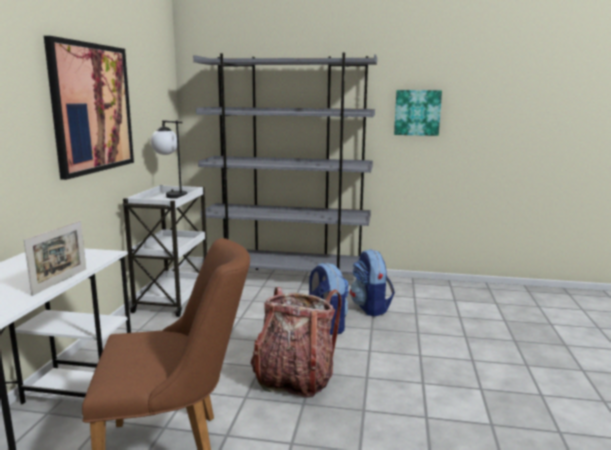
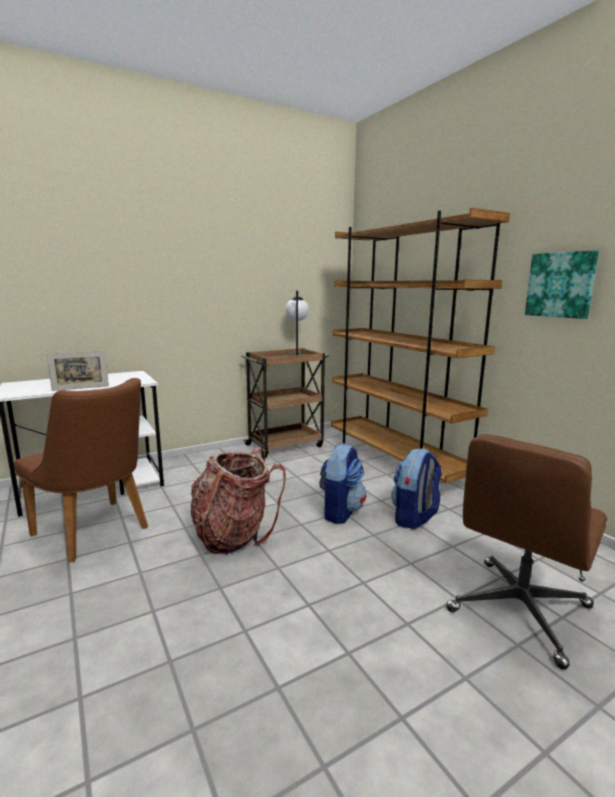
camera: 50 degrees right, 0 degrees up
(92, 108) = (220, 278): picture -> none
(172, 298) = (285, 445): white cart -> brown cart
(287, 278) = (395, 462): grey bookcase -> brown bookcase
(490, 327) = (519, 610): none -> brown office chair

